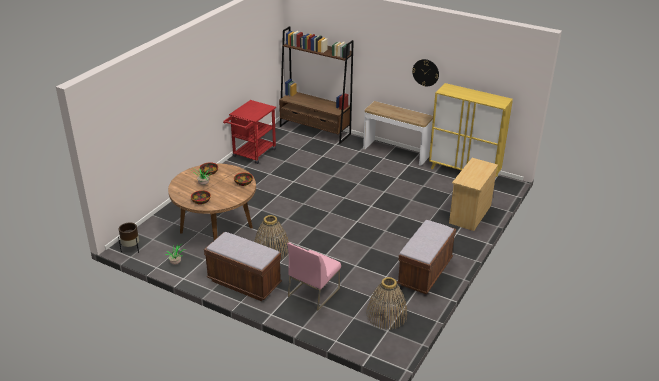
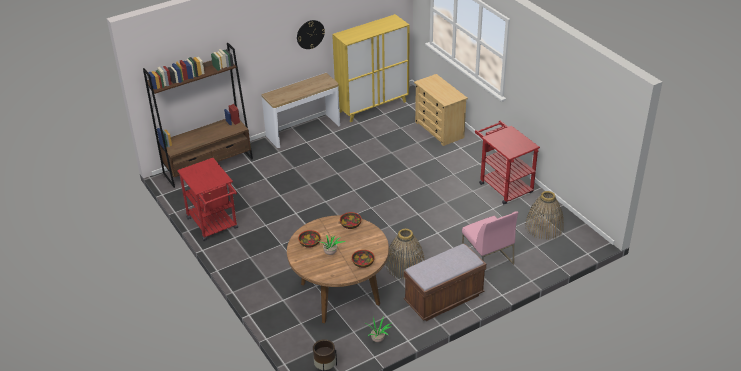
camera: 60 degrees left, 5 degrees up
(425, 273) = (502, 185): brown bench -> red cart

